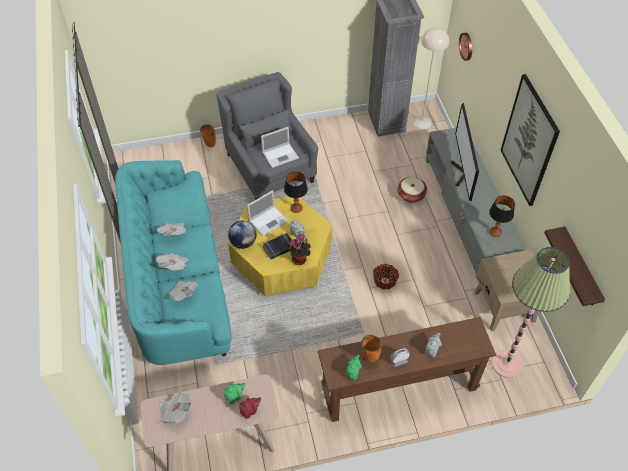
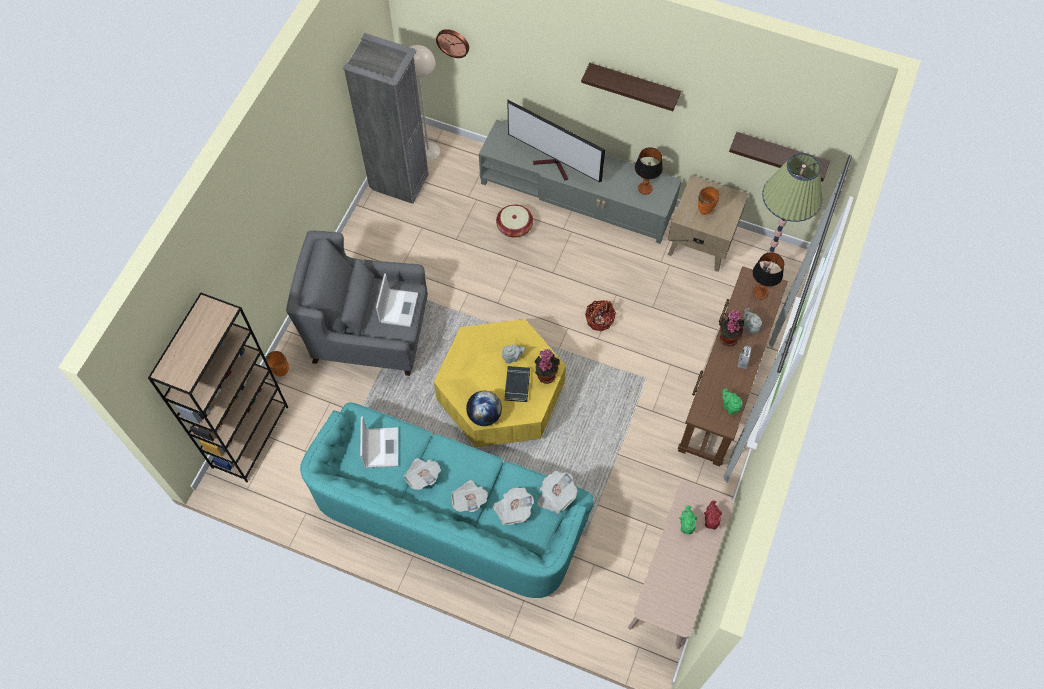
camera: 55 degrees left, 10 degrees up
(158, 155) = (250, 436): none -> beige bookcase
(175, 412) = (667, 589): newspaper -> newspaper (555, 496)
(269, 220) = (473, 373): laptop -> laptop (381, 446)
(296, 208) = (478, 338): table lamp -> table lamp (760, 292)
(369, 358) = (724, 383): orange vase -> orange vase (704, 212)
(410, 339) = (727, 337): none -> potted plant
(529, 141) = (633, 85): picture -> shelf

